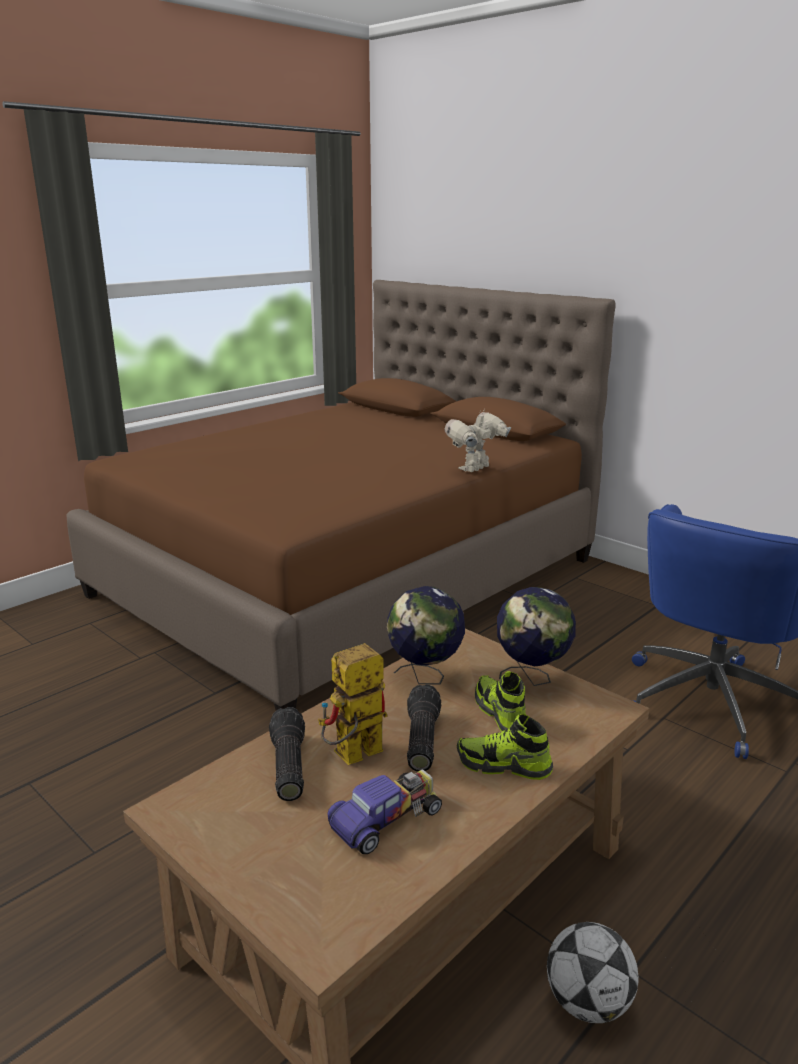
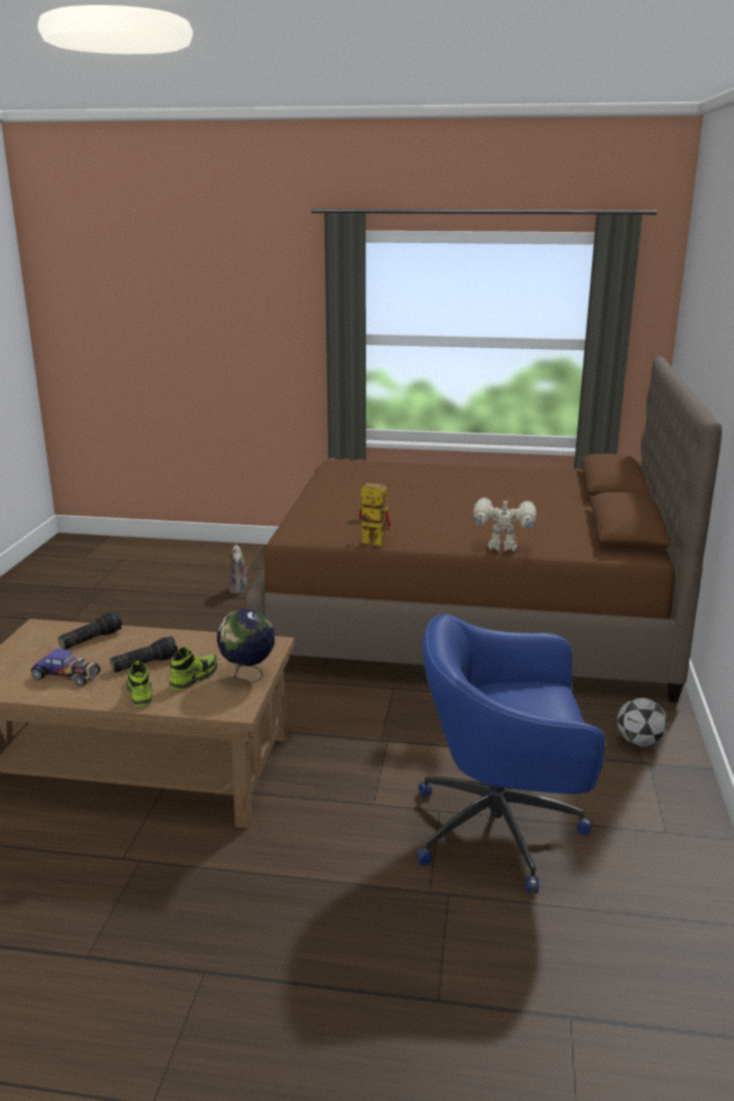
camera: 55 degrees right, 0 degrees up
(75, 669) = (239, 589): none -> plush toy
(352, 758) = (112, 651): toy robot -> toy robot (367, 542)
(425, 677) = (214, 645): globe -> none
(587, 1002) = (104, 850): football -> football (639, 742)

